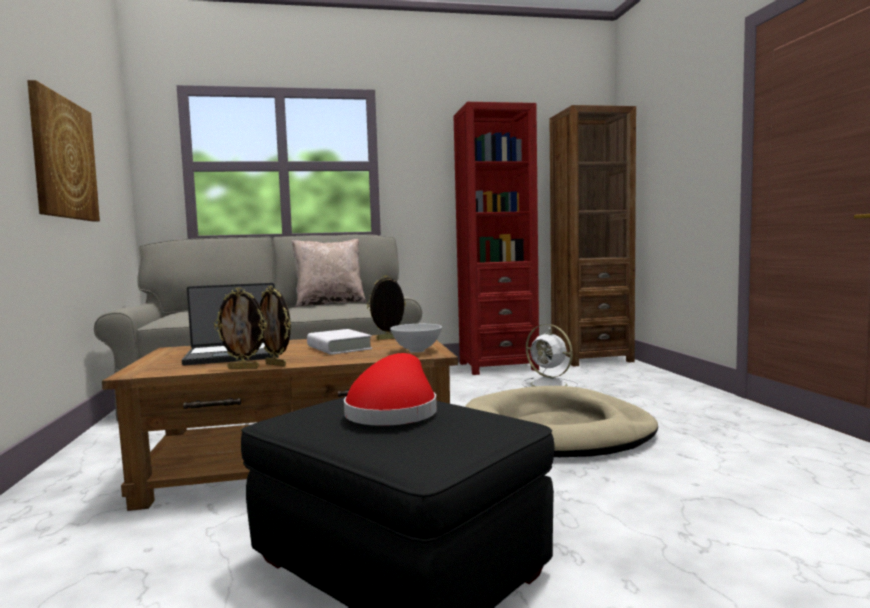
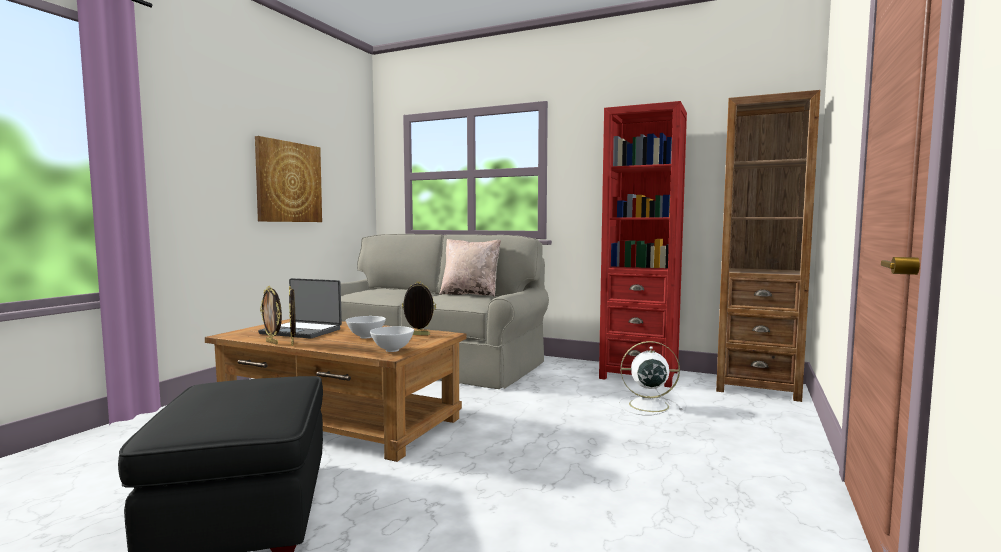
camera: 35 degrees right, 0 degrees up
(339, 348) = (365, 337): white book -> white bowl
(394, 412) = (241, 396): red hat -> none
(550, 385) = (646, 405): white fan -> white fan turned 105 degrees clockwise
(557, 430) = (552, 451): beige dog bed -> none

